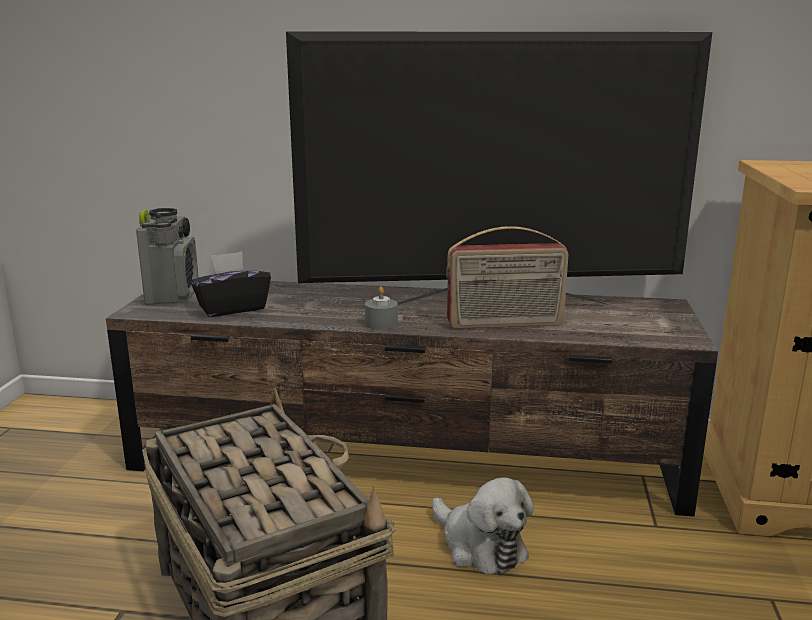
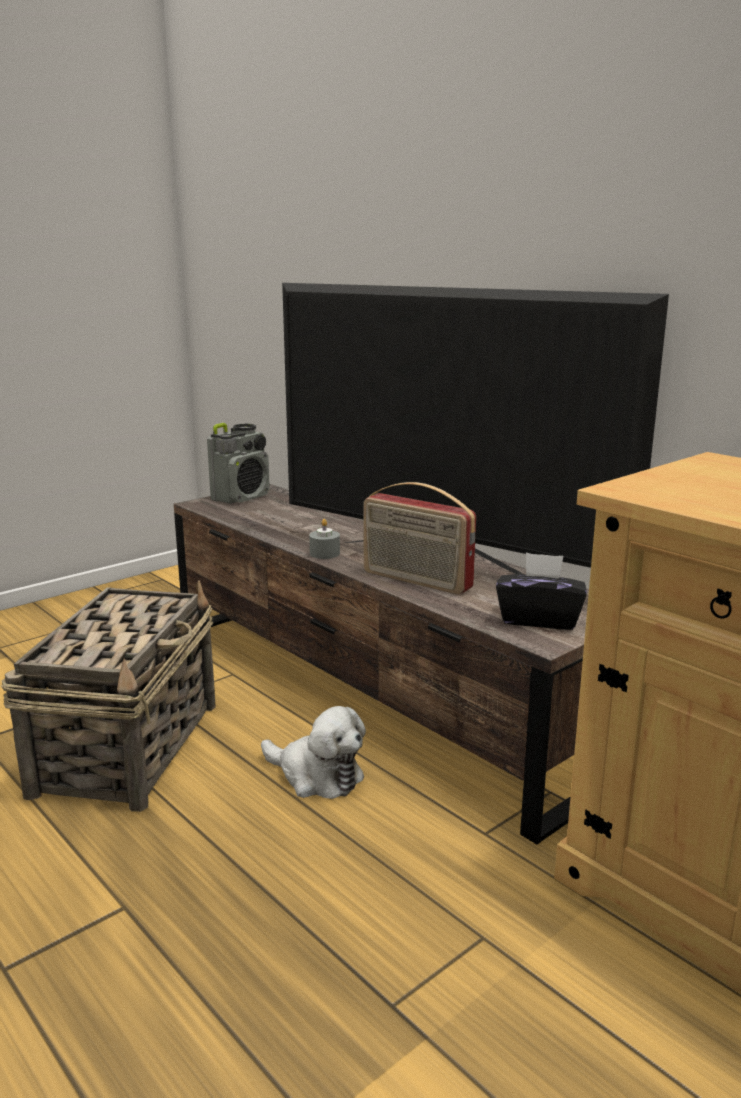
camera: 40 degrees right, 0 degrees up
(232, 308) = (255, 516): black tissue box -> black tissue box (539, 619)
(480, 546) = (316, 776): plush toy -> plush toy turned 60 degrees counterclockwise

